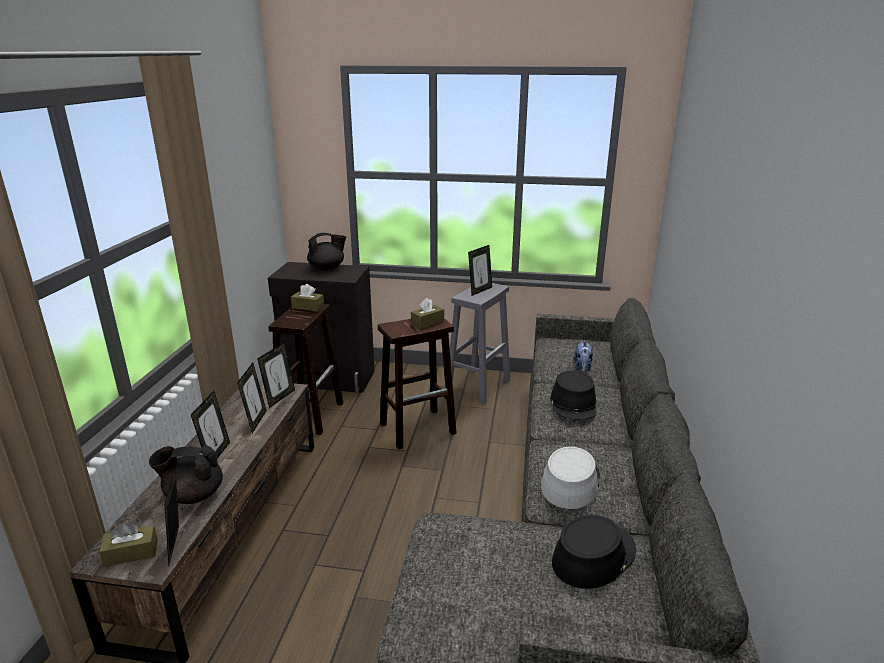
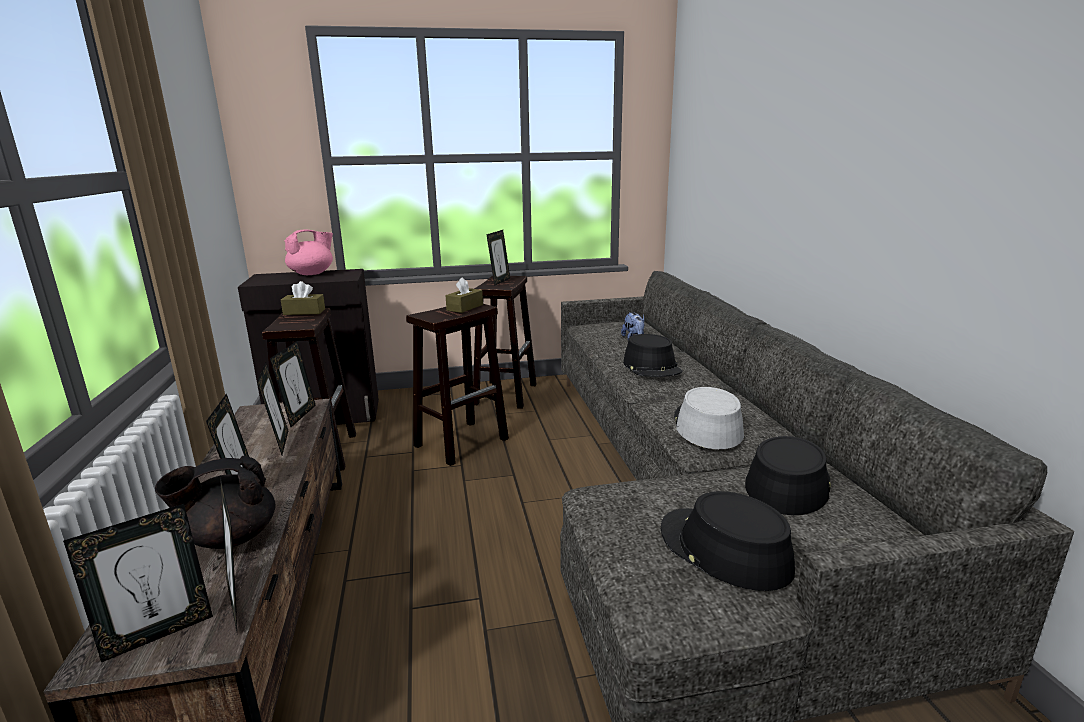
camera: 20 degrees left, 5 degrees down
(131, 553) = (158, 633): brown tissue box -> picture frame
(327, 268) = (312, 274): black teapot -> pink teapot
(478, 385) = (505, 394): grey stool -> brown stool
(494, 600) = (724, 550): none -> black hat

